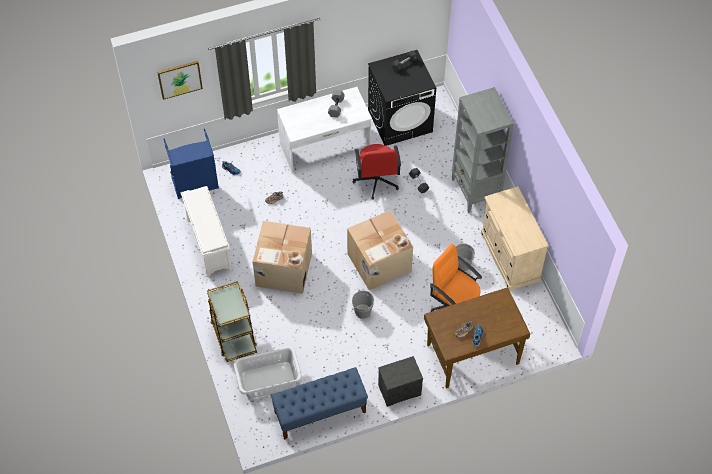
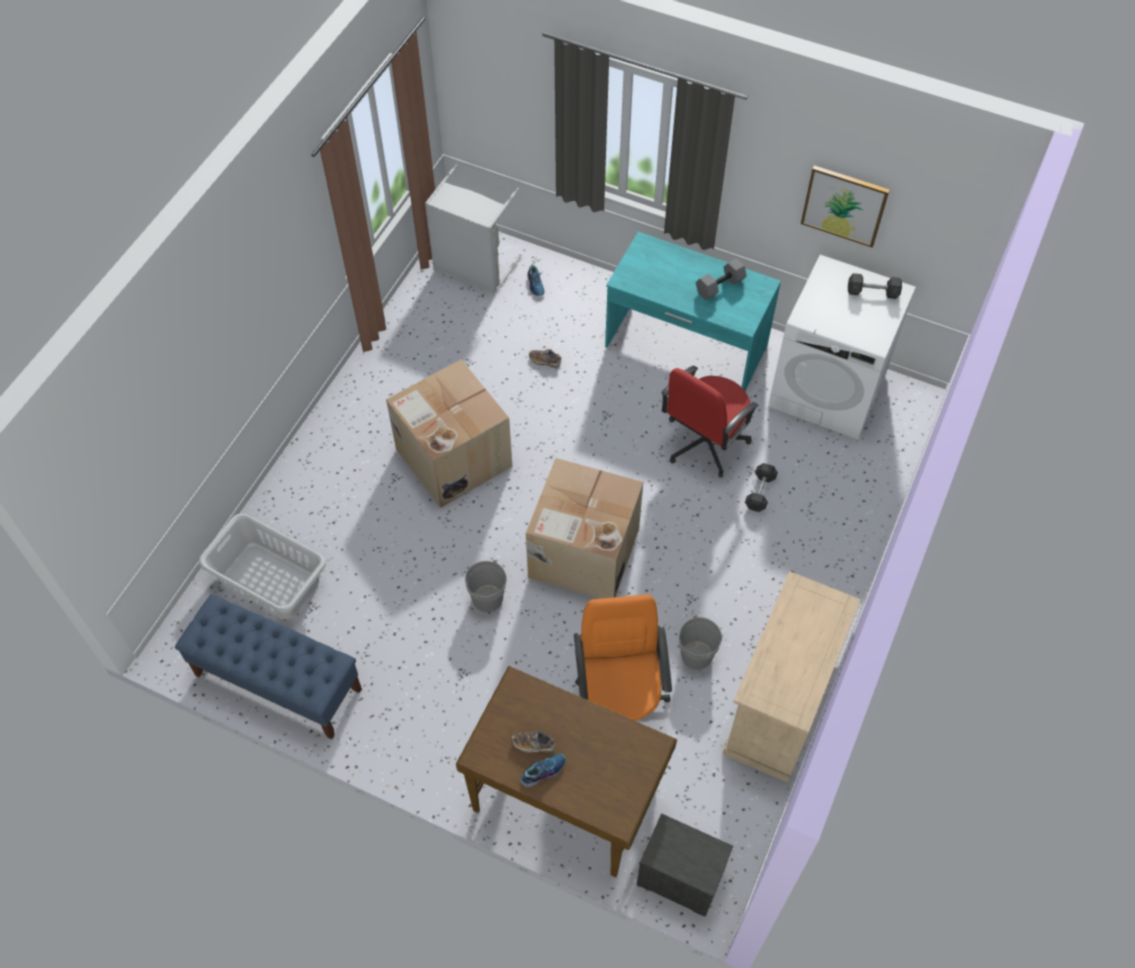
camera: 45 degrees right, 0 degrees up
(179, 79) = (501, 72): picture -> picture (844, 205)
(195, 184) = (473, 269): blue laundry basket -> grey laundry basket
(208, 243) = (404, 350): white shoe rack -> none
(233, 335) = (298, 486): brown cart -> none
(325, 147) = (685, 347): white desk -> turquoise desk
(398, 390) = (408, 750): nightstand -> nightstand (679, 876)
(400, 120) = (828, 390): black washing machine -> white washing machine
(475, 191) = (830, 570): grey bookcase -> none

